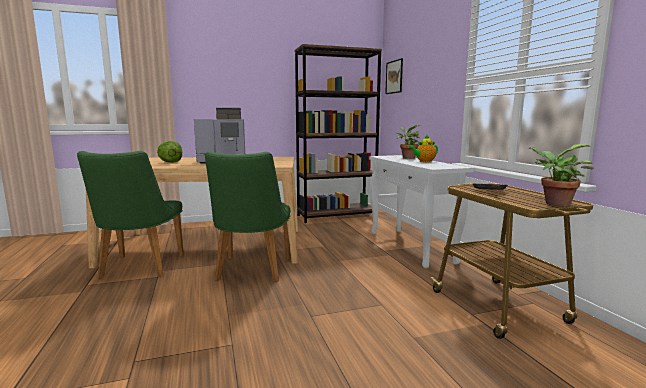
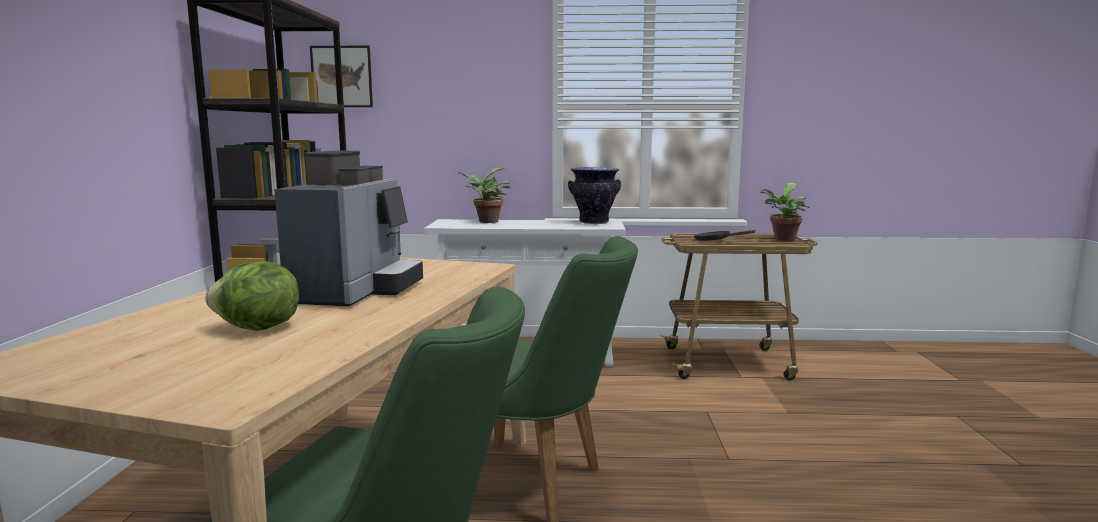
camera: 70 degrees left, 0 degrees up
(424, 161) = (542, 222): teapot -> none
(447, 165) = (594, 222): none -> vase

